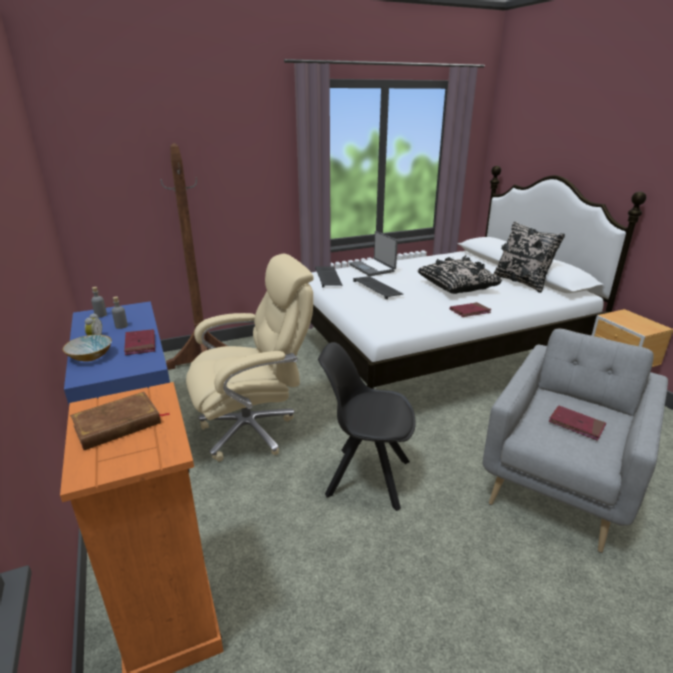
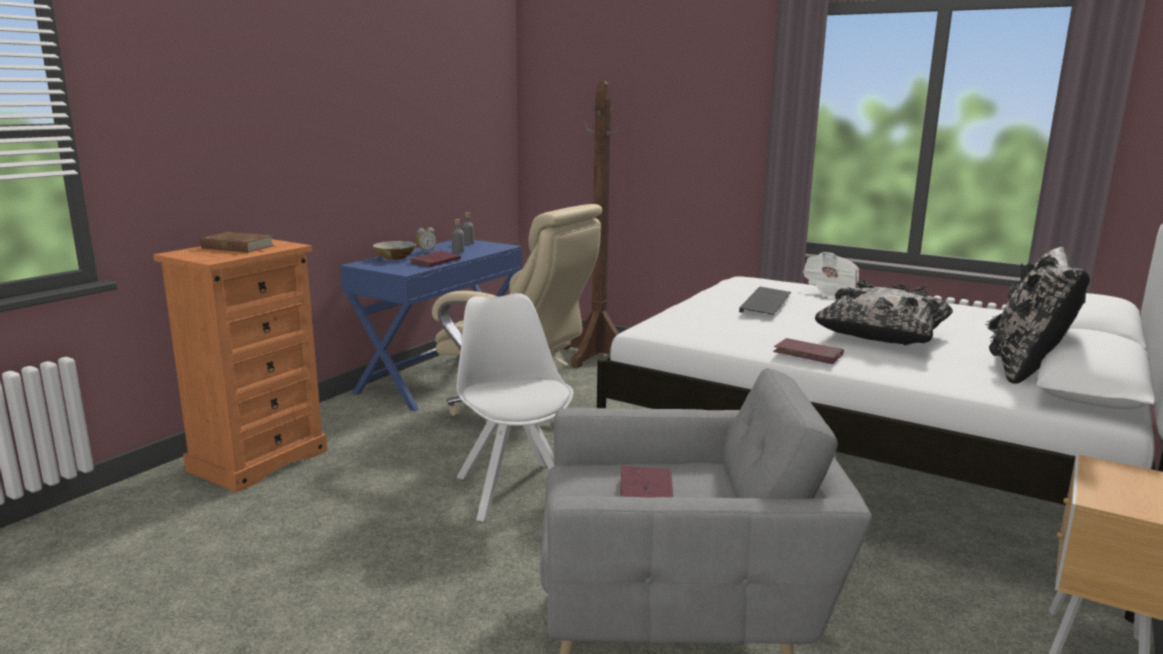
camera: 55 degrees right, 10 degrees down
(328, 277) = (745, 282): keyboard -> none
(366, 477) = (514, 489): black chair -> white chair
(373, 268) = (829, 290): laptop -> newspaper

